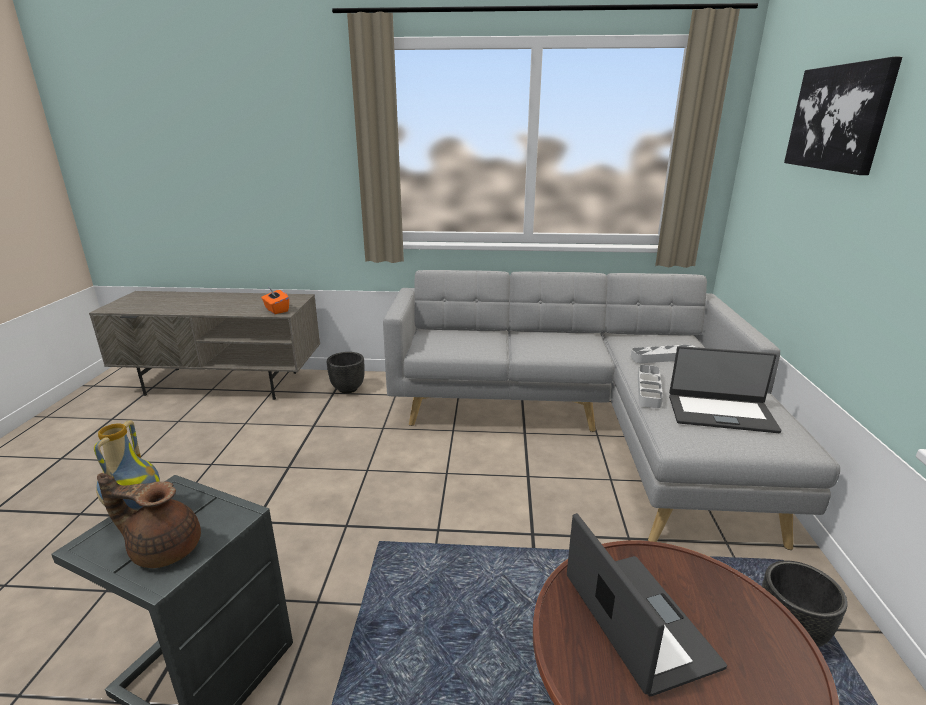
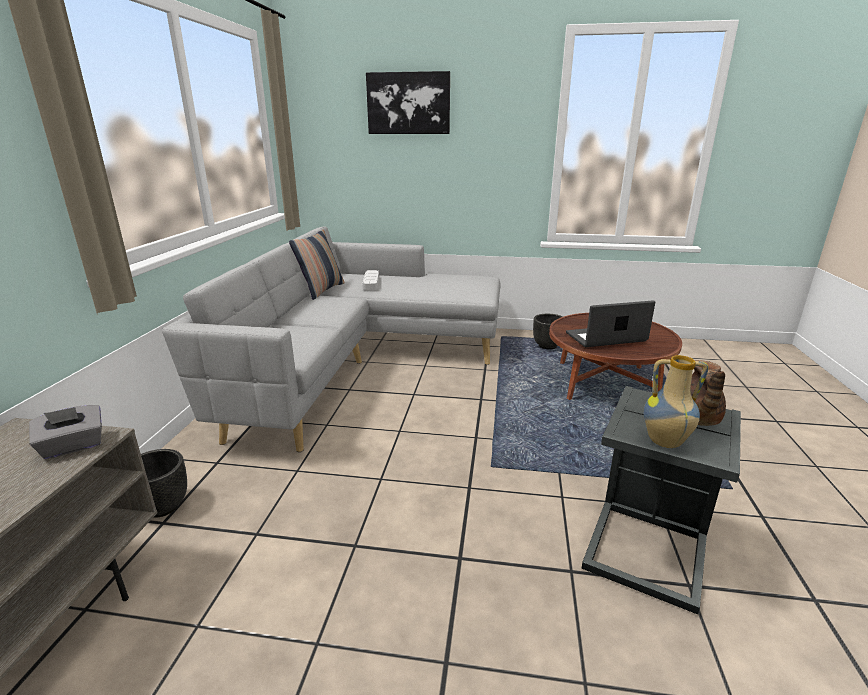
camera: 85 degrees left, 0 degrees up
(276, 310) = (73, 446): orange tissue box -> grey tissue box
(612, 337) = (321, 290): none -> pillow
(648, 389) = (417, 293): grey tray -> none
(720, 413) = (453, 283): laptop -> none

